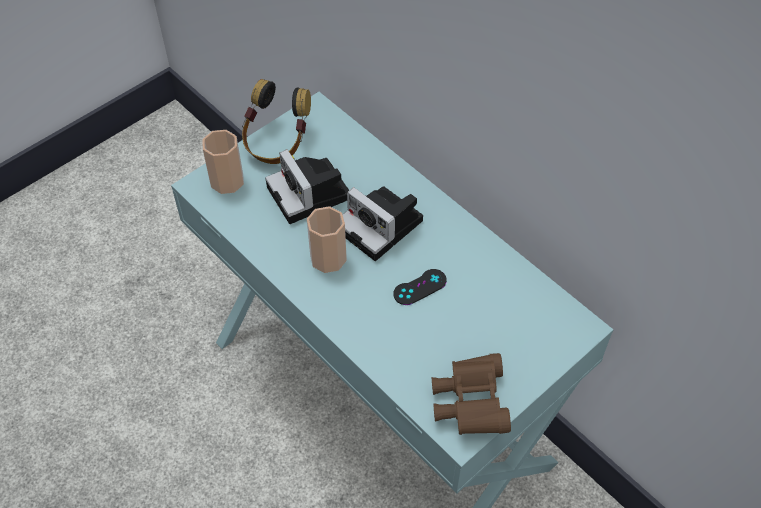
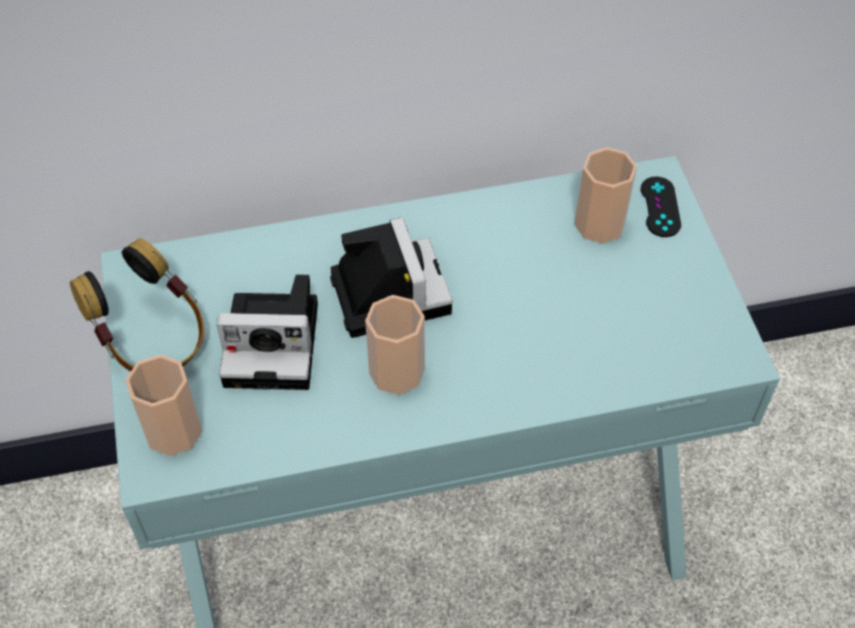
camera: 60 degrees left, 0 degrees up
(382, 226) = (387, 290): camera -> camera turned 90 degrees counterclockwise
(420, 287) = (507, 297): black game controller -> black game controller (660, 207)
(470, 403) = (701, 329): brown binoculars -> none
(516, 310) = (599, 224): none -> cup

